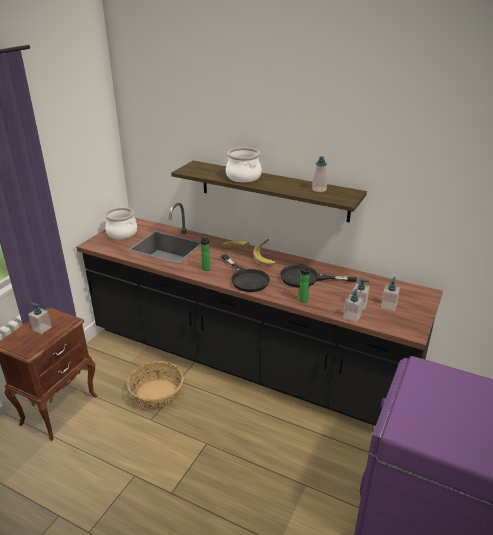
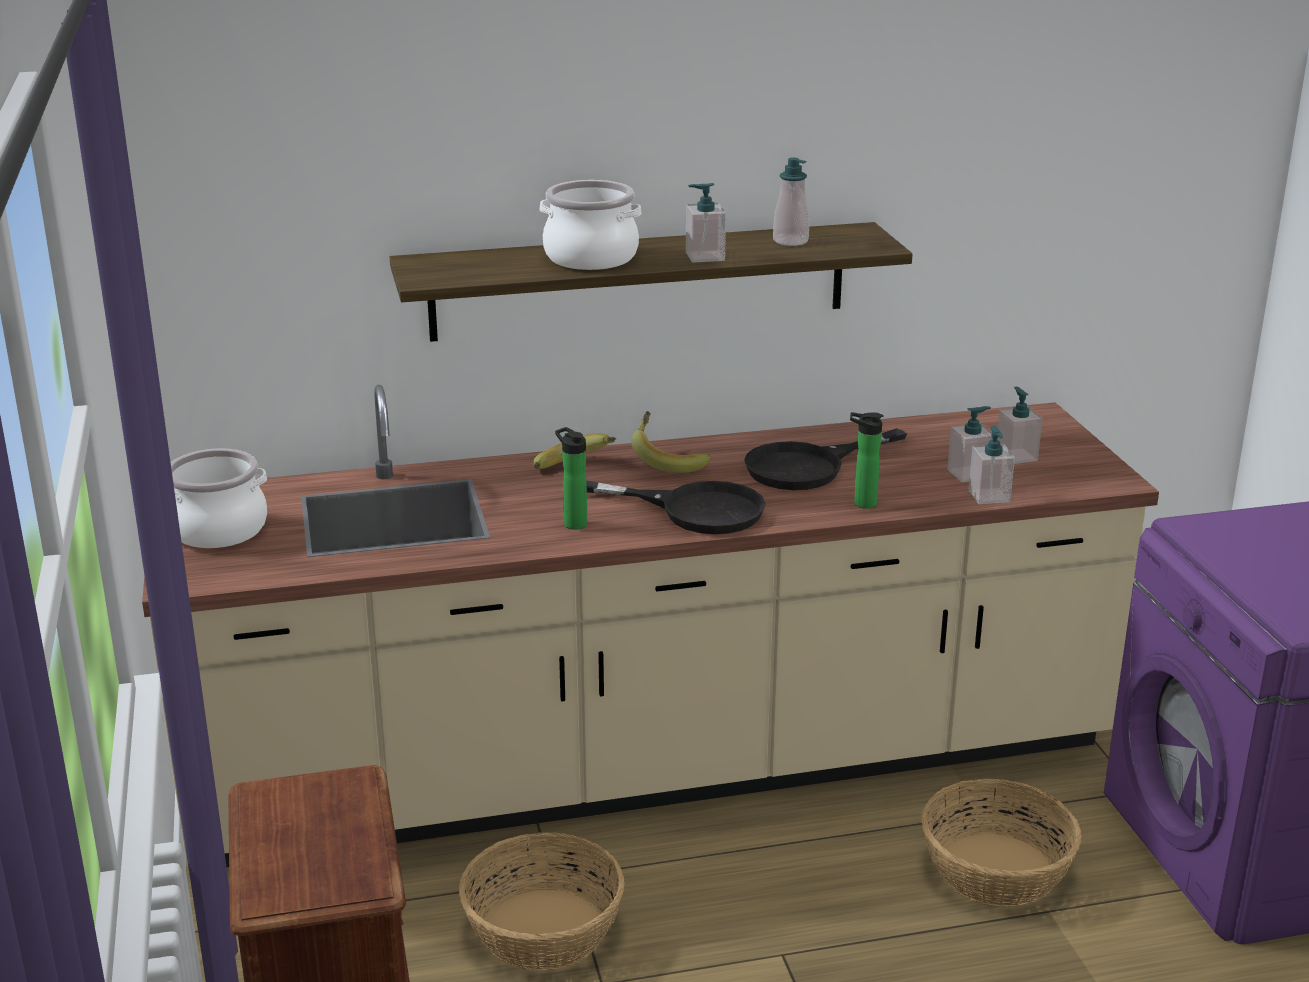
camera: 40 degrees left, 5 degrees down
(42, 328) = (309, 828): soap dispenser -> soap dispenser (704, 256)
(246, 362) = (654, 767): black counter -> beige counter
(306, 459) = (994, 870): none -> basket

